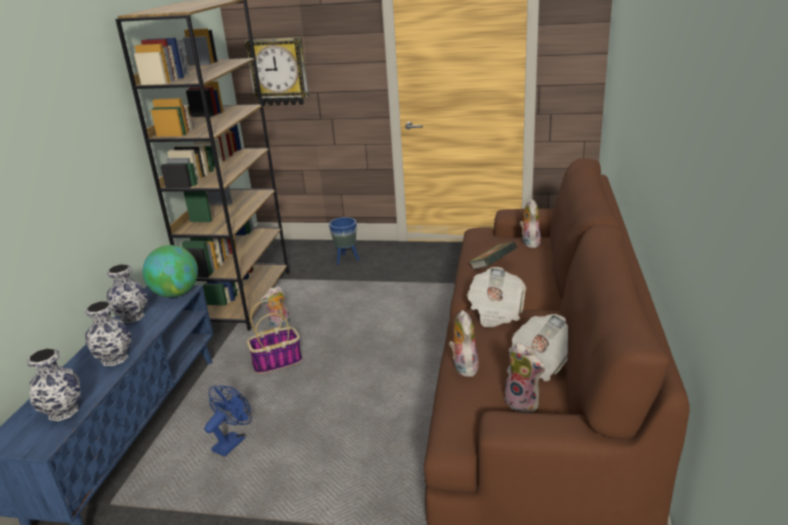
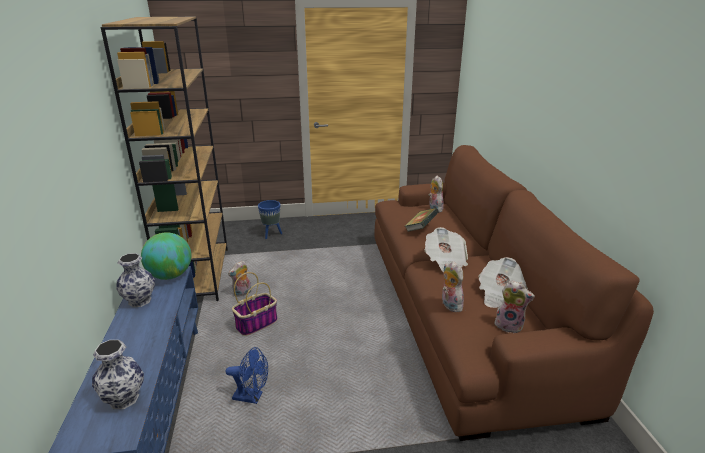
camera: 20 degrees left, 0 degrees up
(114, 358) = (145, 340): vase -> none
(232, 441) = (252, 397): blue fan -> blue fan turned 90 degrees clockwise
(279, 72) = (206, 82): wall clock -> none

